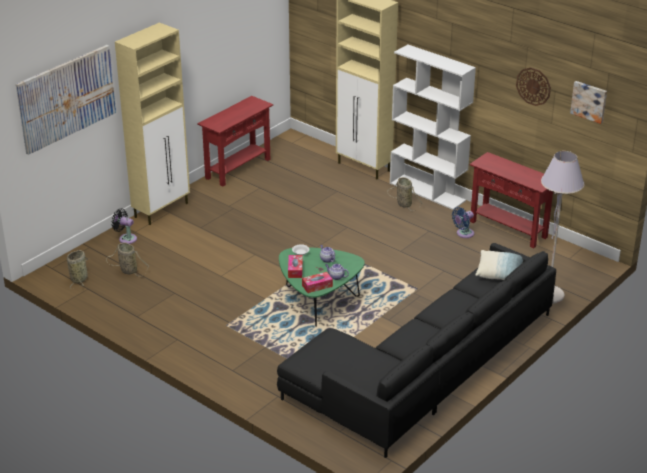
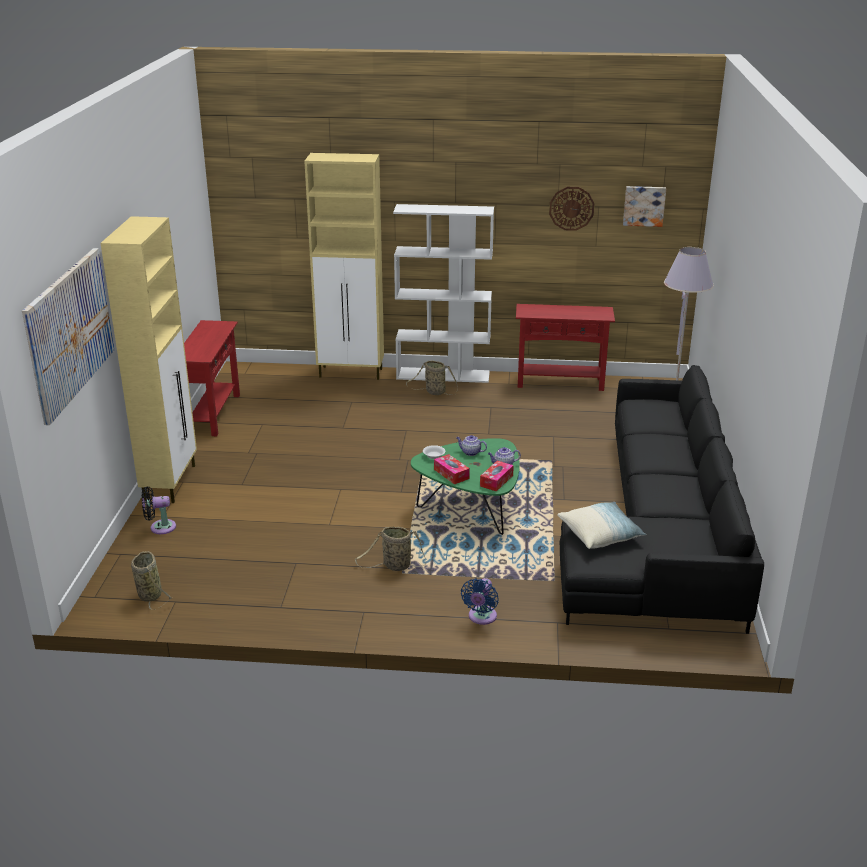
camera: 35 degrees left, 5 degrees down
(127, 270) = (204, 561): basket -> basket (395, 566)
(463, 234) = (526, 399): blue fan -> blue fan (481, 617)
(499, 273) = (652, 405): pillow -> pillow (600, 535)

